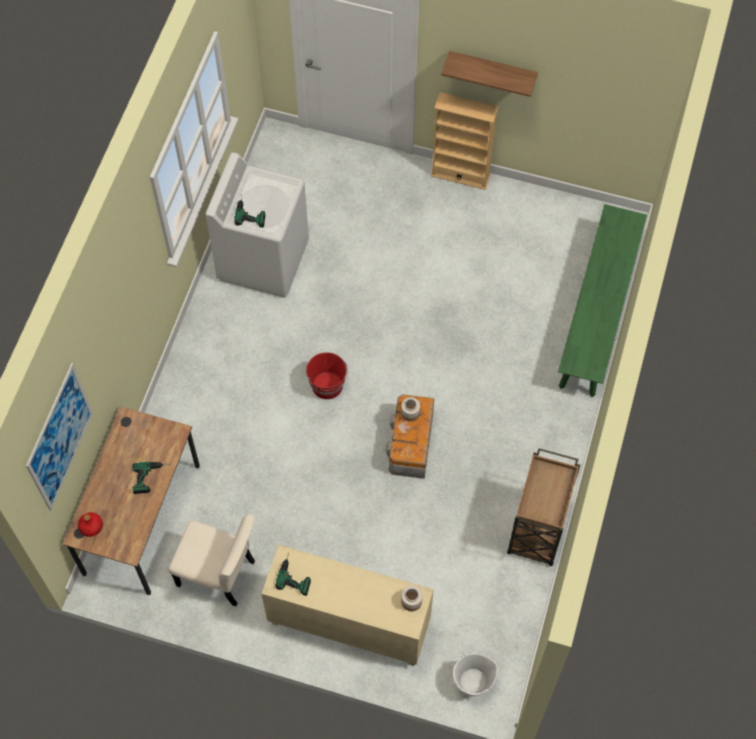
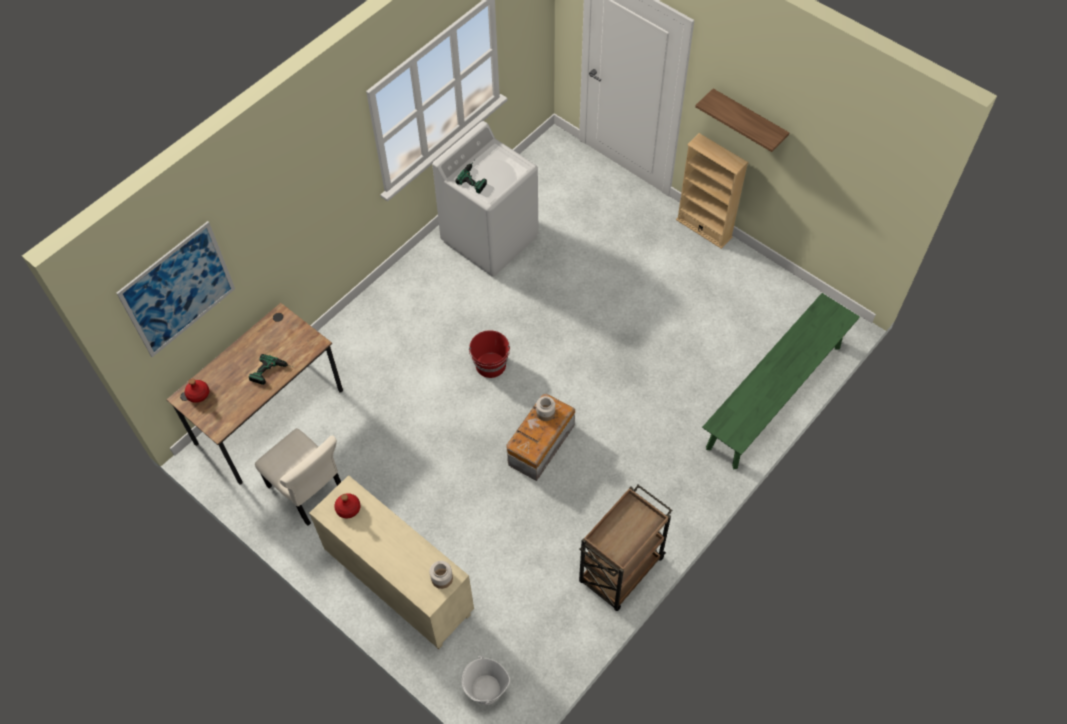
camera: 25 degrees right, 5 degrees down
(295, 574) = (348, 508): power drill -> red bottle

